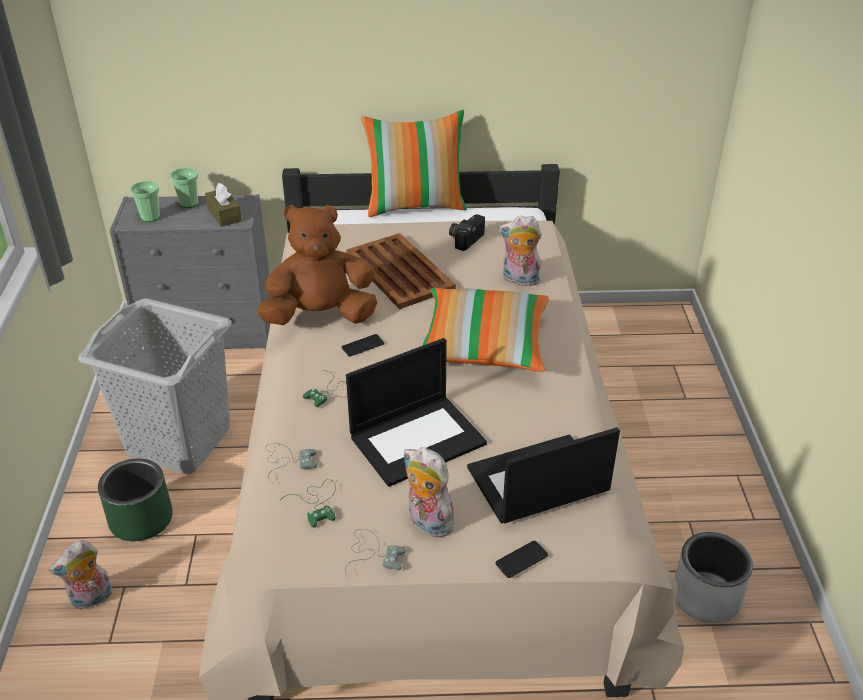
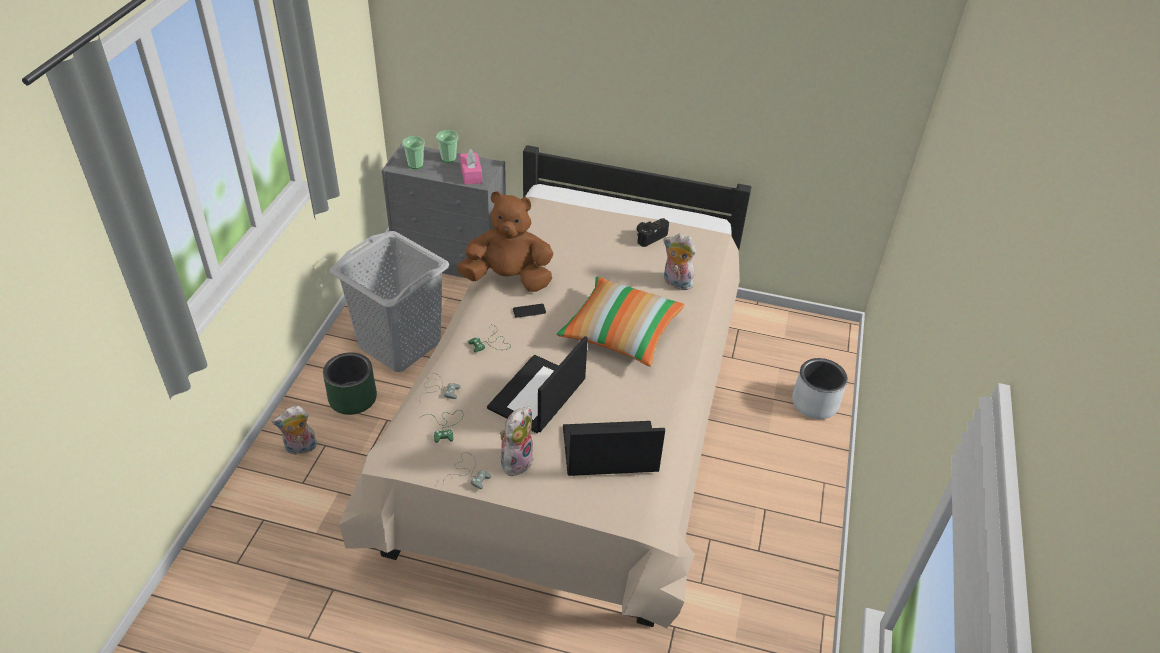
camera: 15 degrees right, 5 degrees up
(224, 215) = (471, 174): brown tissue box -> pink tissue box
(399, 271) = (584, 253): brown tray -> none
(416, 205) = (625, 197): pillow -> none
(418, 439) = (537, 395): laptop -> laptop turned 135 degrees clockwise
(427, 522) = (516, 460): plush toy -> plush toy turned 60 degrees clockwise
(521, 559) = (570, 505): phone -> none
(706, 597) = (750, 572): grey planter -> grey planter (815, 403)

